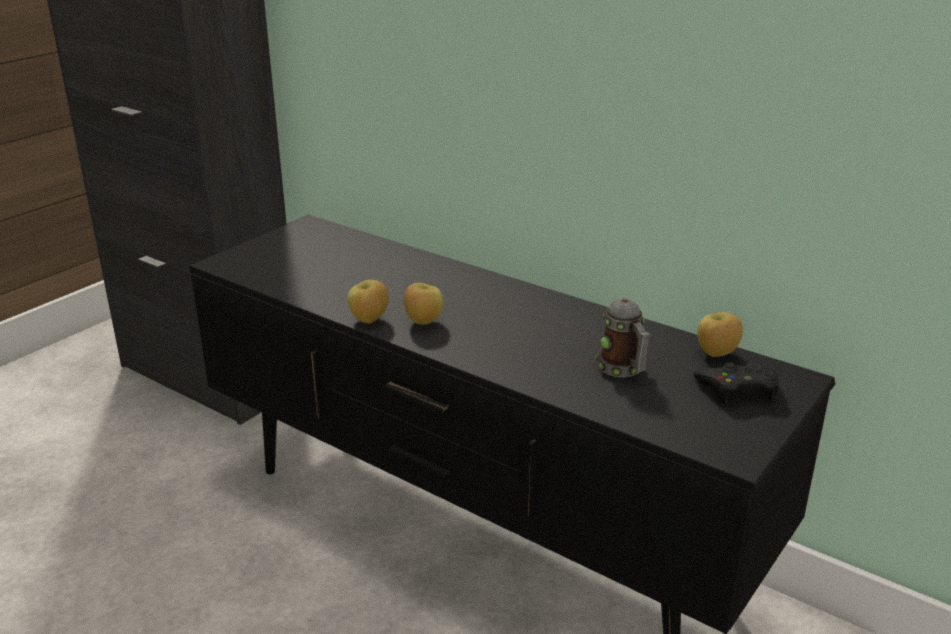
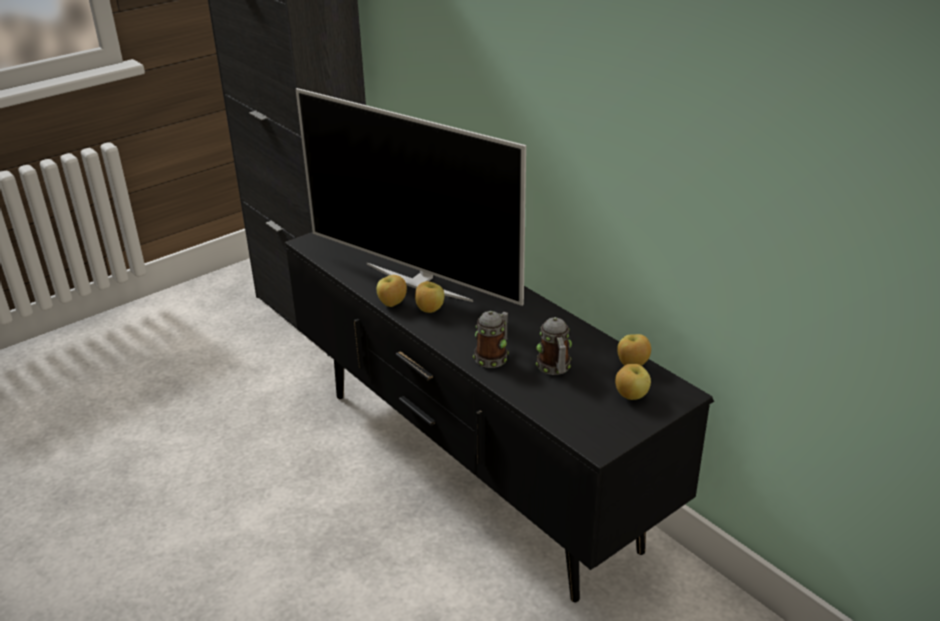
camera: 15 degrees right, 5 degrees up
(393, 291) = (419, 281): none -> television
(536, 365) = (493, 356): none -> mug
(738, 389) = (631, 396): black game controller -> apple

